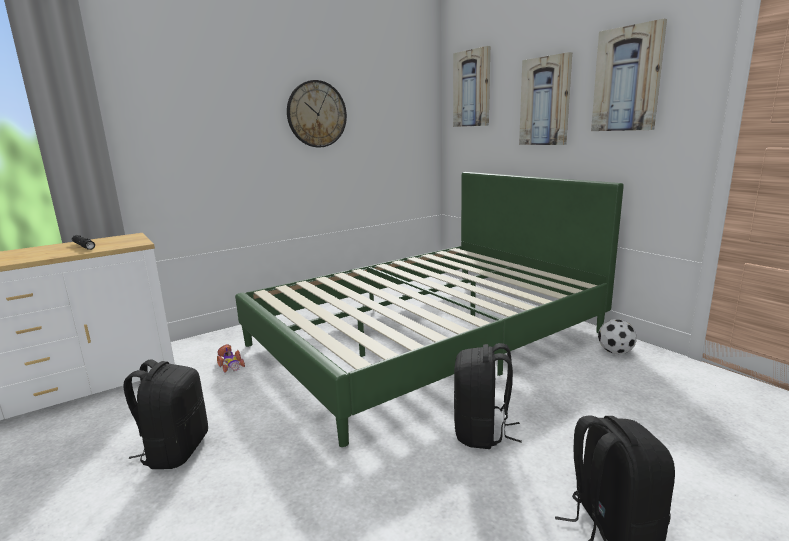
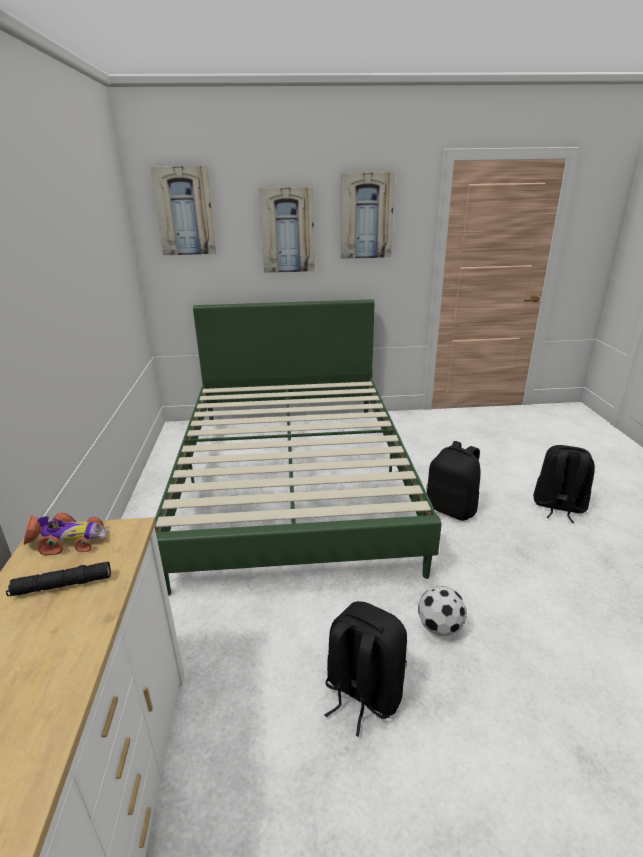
camera: 60 degrees left, 10 degrees up
(230, 364) = (204, 618): toy car -> toy car (67, 541)
(316, 114) = (75, 262): wall clock -> none
(615, 352) = (396, 424): football -> football (439, 627)

